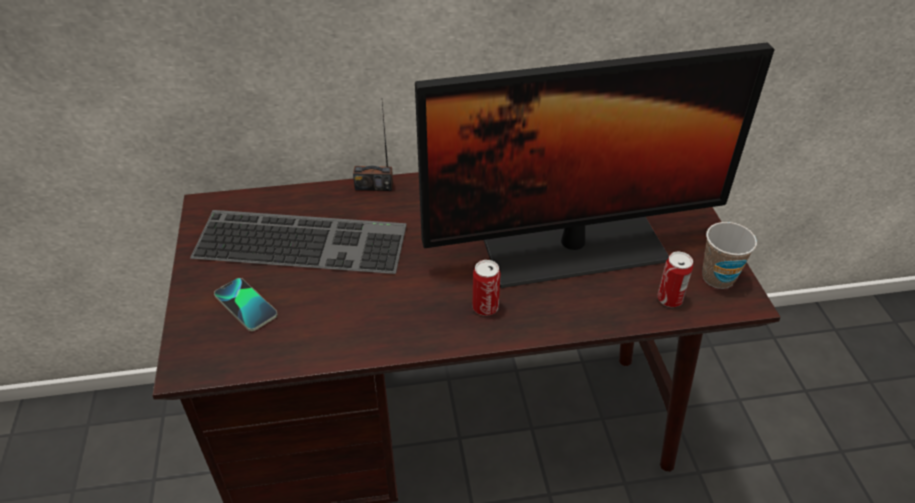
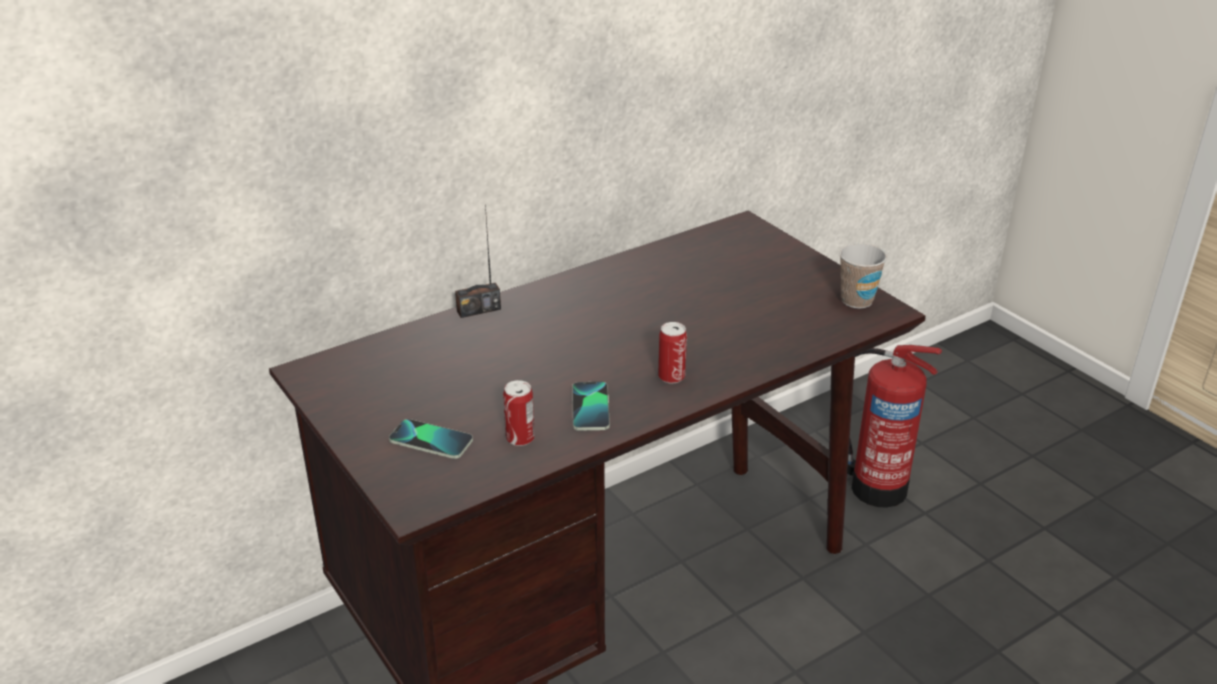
camera: 25 degrees left, 10 degrees down
(304, 240) = (444, 372): keyboard -> none
(394, 316) = (590, 407): none -> phone
(573, 248) = (716, 310): monitor -> none
(669, 299) = (828, 326): can -> can (520, 438)
(737, 418) = (875, 486): none -> fire extinguisher

